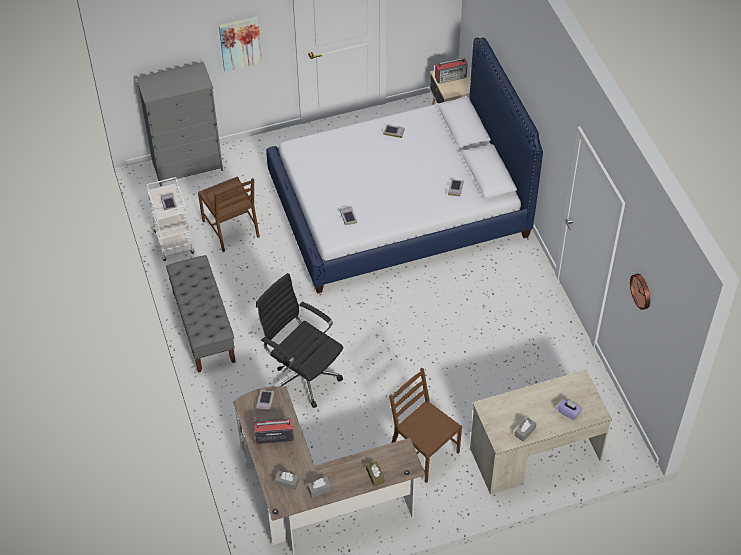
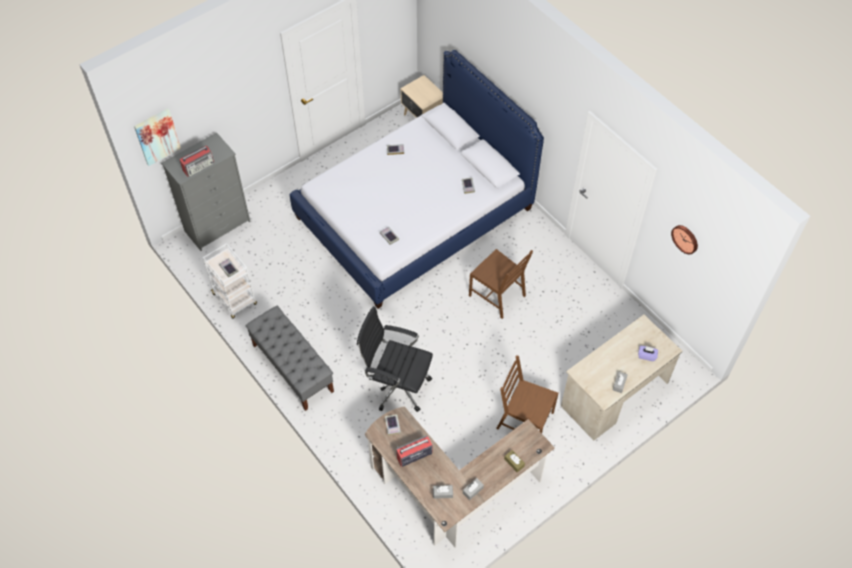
camera: 20 degrees left, 5 degrees up
(232, 229) = (280, 272): brown chair -> brown chair (498, 295)
(240, 43) = (244, 107): picture -> picture (157, 136)
(451, 77) = (420, 88): radio -> radio (199, 167)

